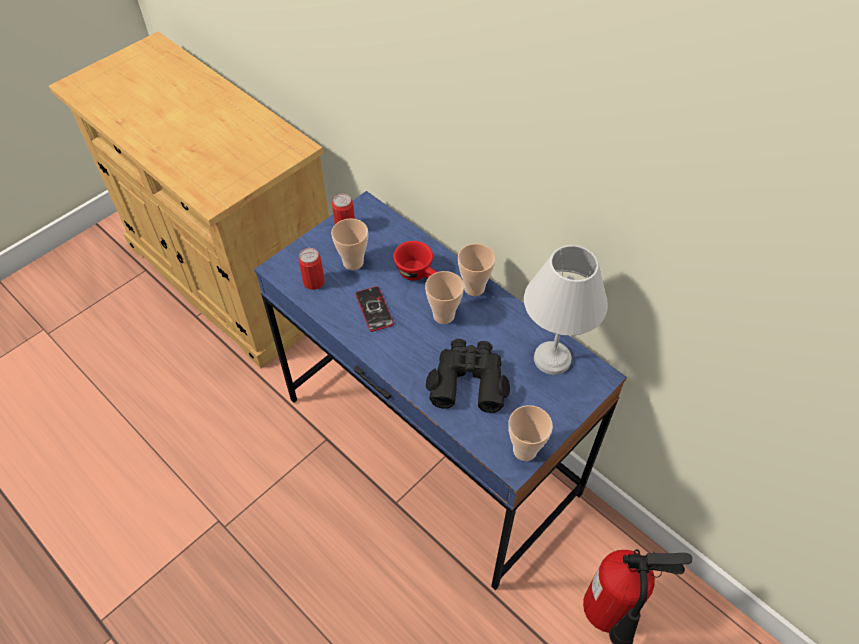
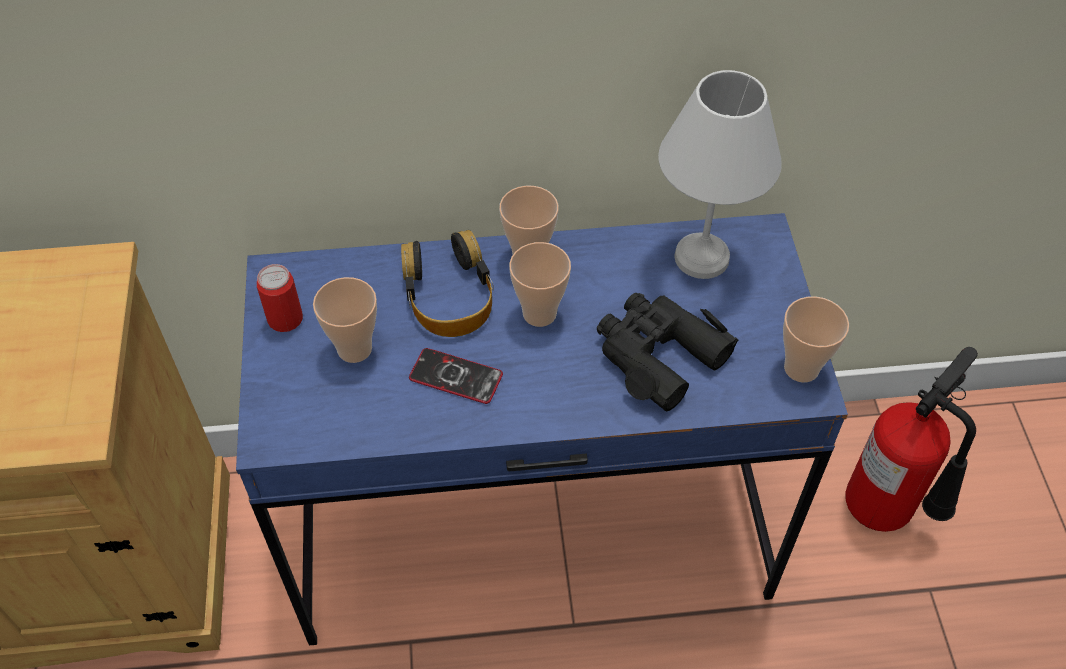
camera: 50 degrees left, 0 degrees up
(314, 282) = (339, 413): can -> none
(418, 274) = (448, 294): red cup -> headphones

